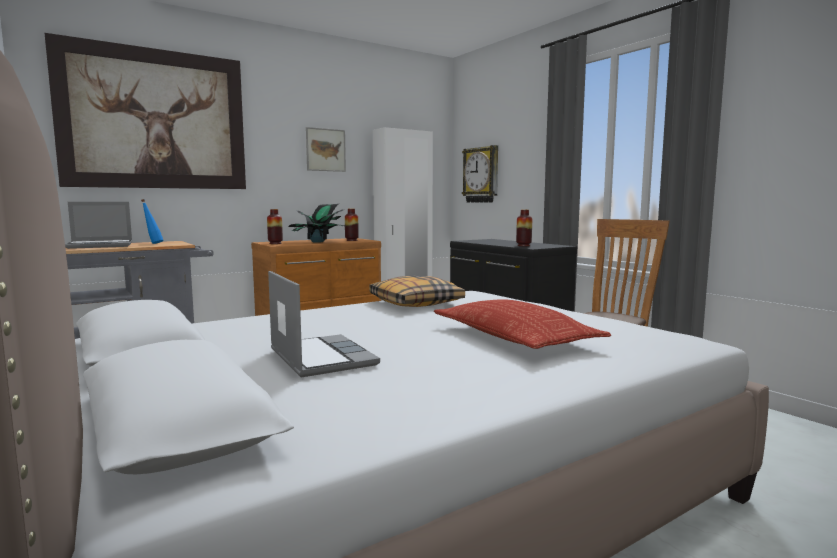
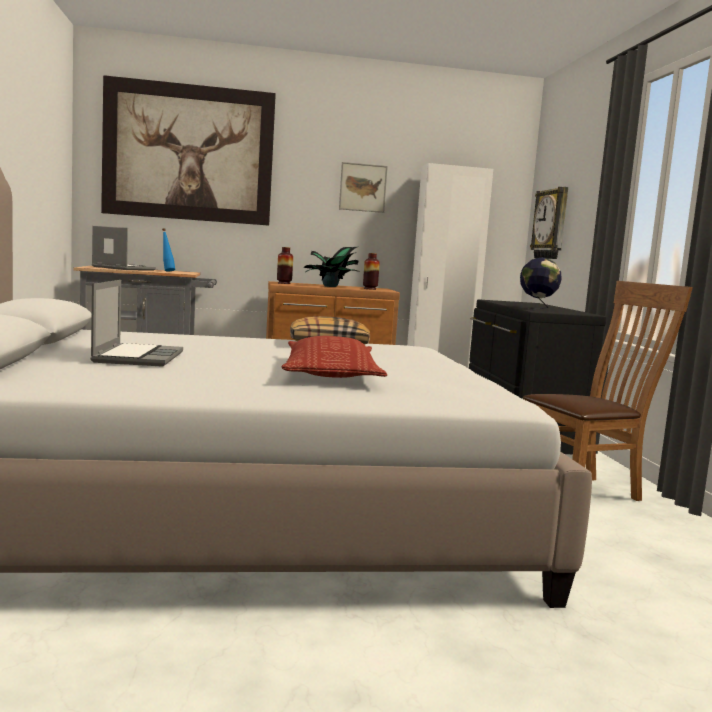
camera: 25 degrees right, 0 degrees up
(101, 246) = (122, 268): laptop -> laptop turned 150 degrees counterclockwise
(523, 245) = (537, 309): vase -> globe

